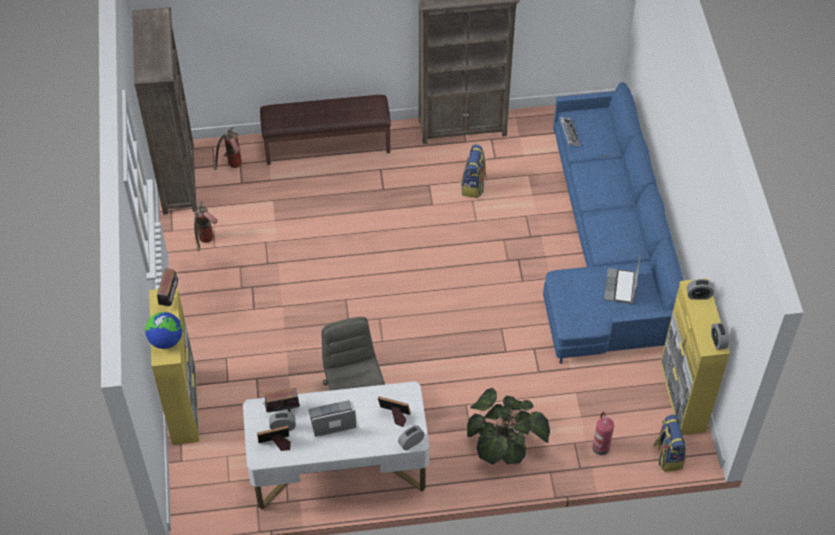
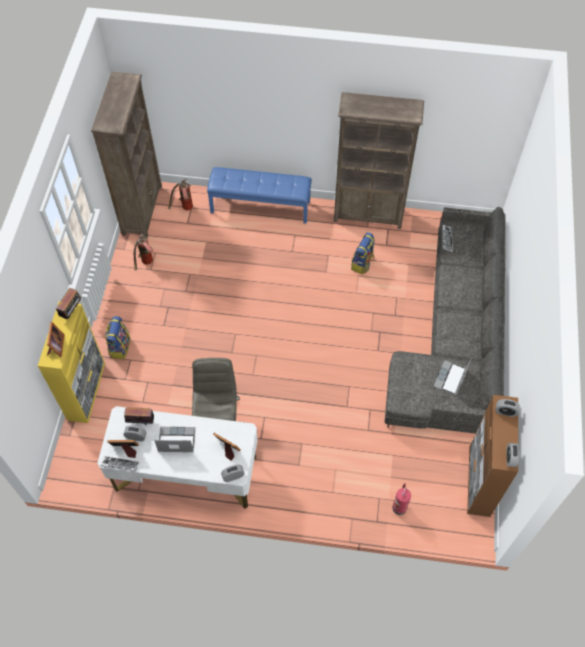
camera: 15 degrees right, 5 degrees up
(166, 340) = (56, 346): globe -> picture frame
(275, 461) = (120, 465): none -> keyboard
(327, 144) = (260, 206): brown bench -> blue bench
(504, 440) = (322, 482): potted plant -> none
(608, 250) = (454, 340): blue sofa -> grey sofa
(667, 455) = (452, 529): backpack -> backpack (119, 347)
(682, 398) = (479, 481): yellow cabinet -> brown cabinet

